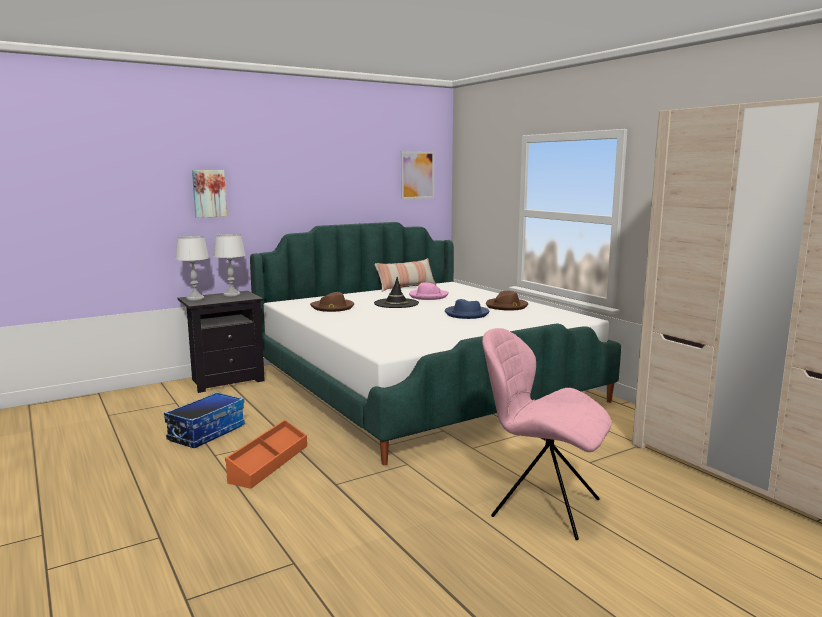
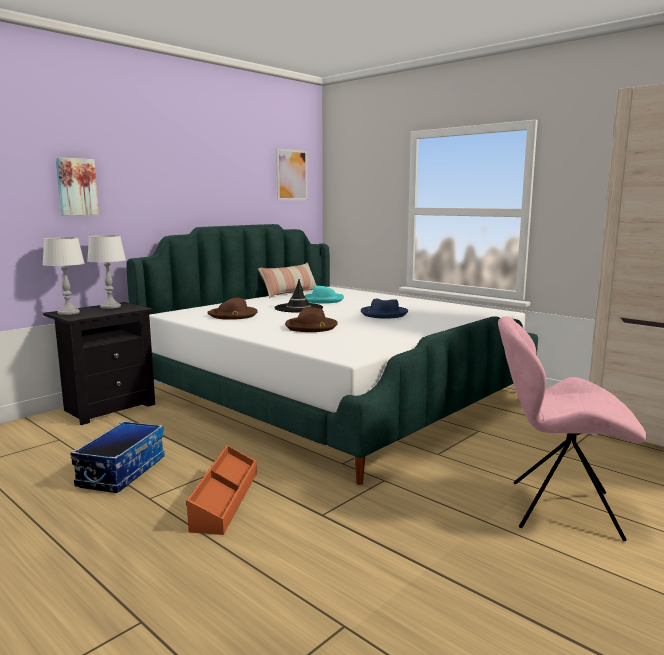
camera: 15 degrees left, 0 degrees up
(428, 296) = (323, 300): pink hat -> turquoise hat
(506, 306) = (413, 305): brown hat -> brown hat (311, 327)

